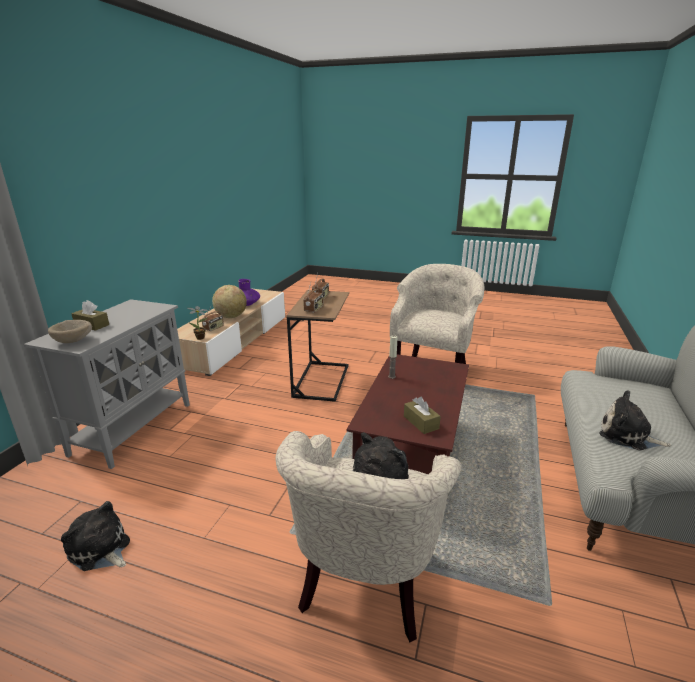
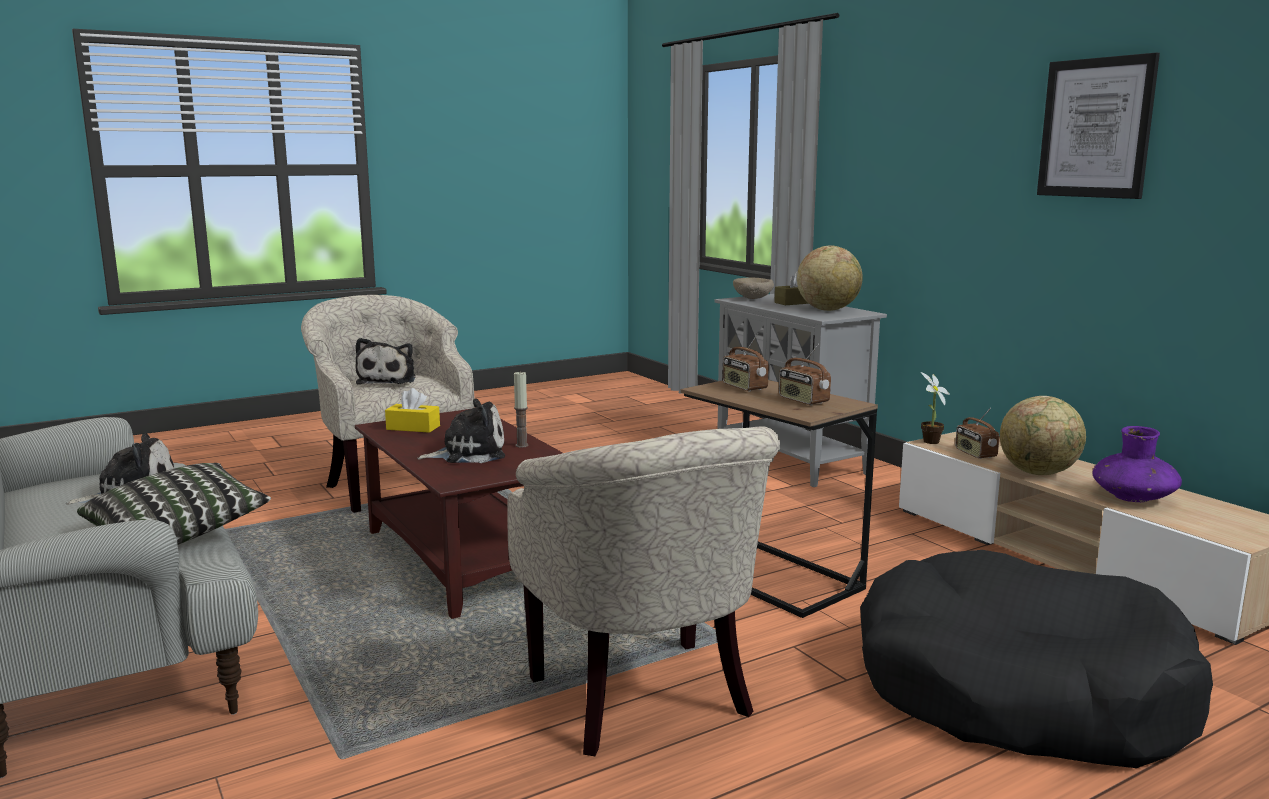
camera: 130 degrees right, 10 degrees down
(100, 550) = (605, 436): plush toy -> plush toy (469, 453)
(125, 311) = (828, 310): none -> globe
(167, 169) = (1096, 128): none -> picture
(348, 334) = (1018, 691): none -> black dog bed
(421, 422) = (413, 428): brown tissue box -> yellow tissue box
(597, 391) = (177, 535): none -> pillow

